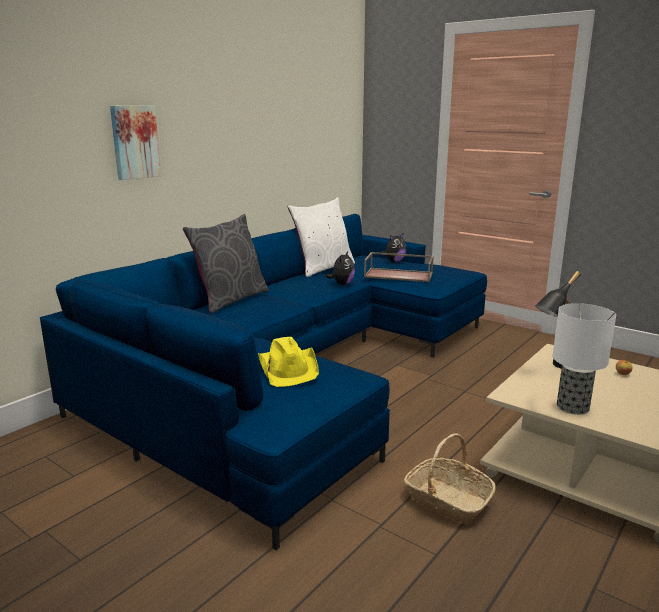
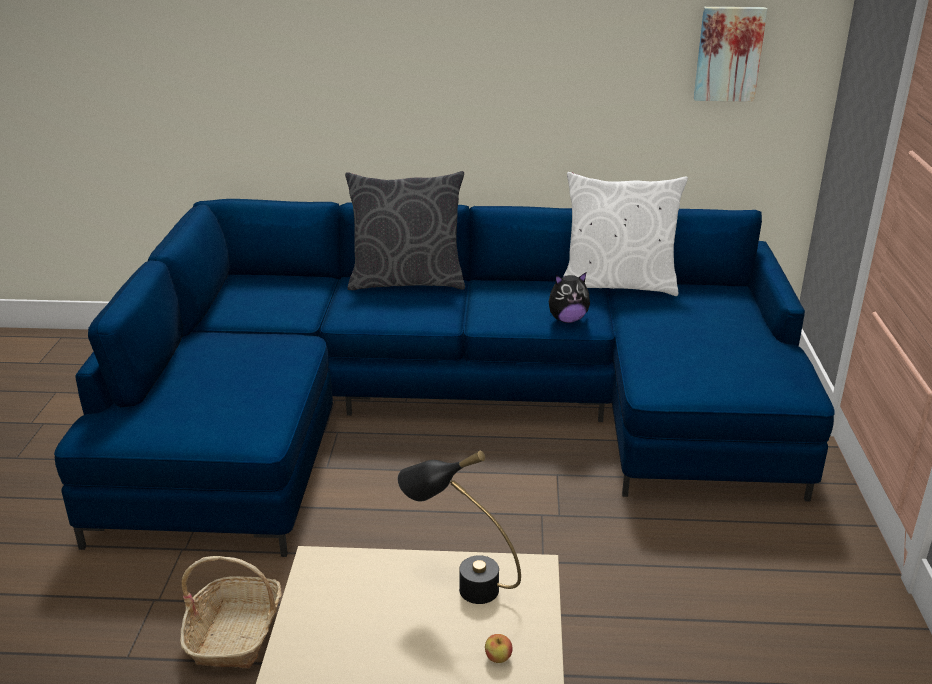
camera: 55 degrees right, 10 degrees up
(134, 142) = (325, 52): picture -> picture (728, 53)
(289, 368) = (233, 389): yellow hat -> none
(394, 261) = (741, 318): plush toy -> none
(399, 275) = (672, 343): brown tray -> none
(571, 407) = (321, 625): table lamp -> none

